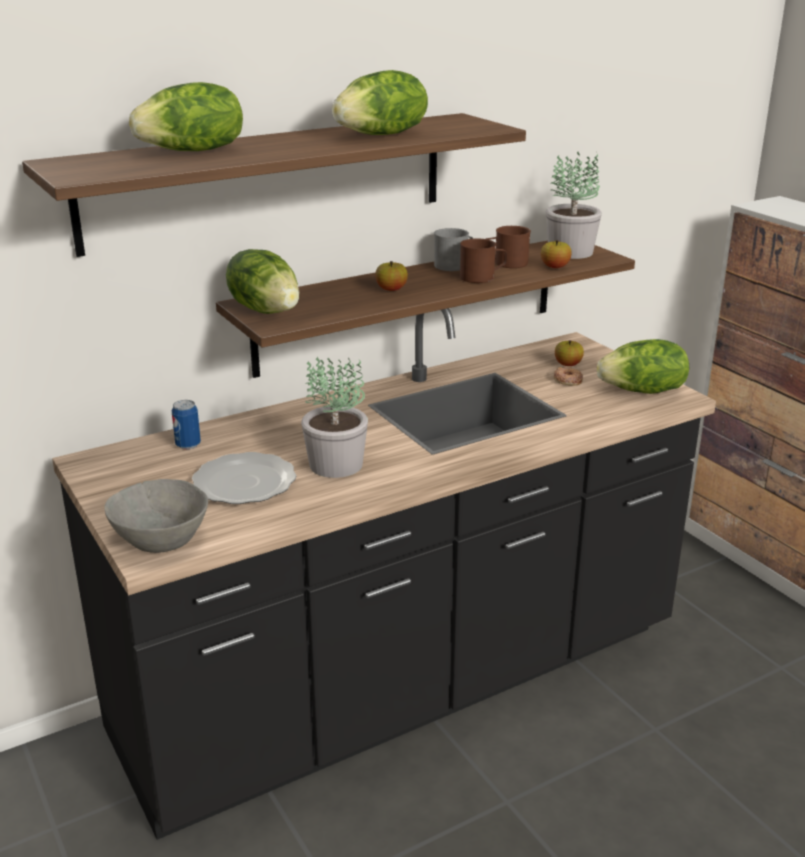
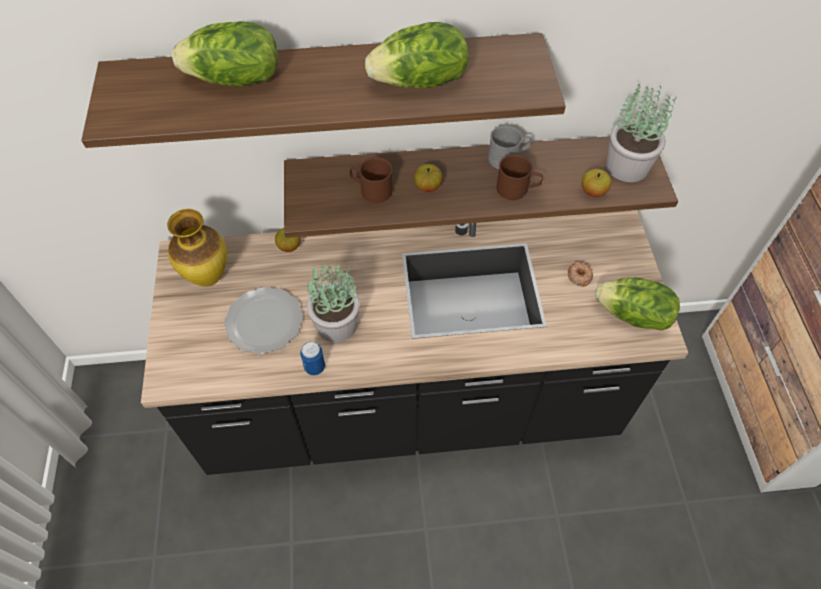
camera: 25 degrees right, 30 degrees up
(144, 468) = (209, 277): none -> vase
(162, 540) = (181, 368): grey bowl -> none
(188, 445) = (251, 259): can -> can (314, 367)
(266, 310) = (312, 188): lettuce -> none
(505, 263) = (553, 169): brown mug -> brown mug (371, 190)
(568, 365) = (594, 253): apple -> apple (289, 246)

